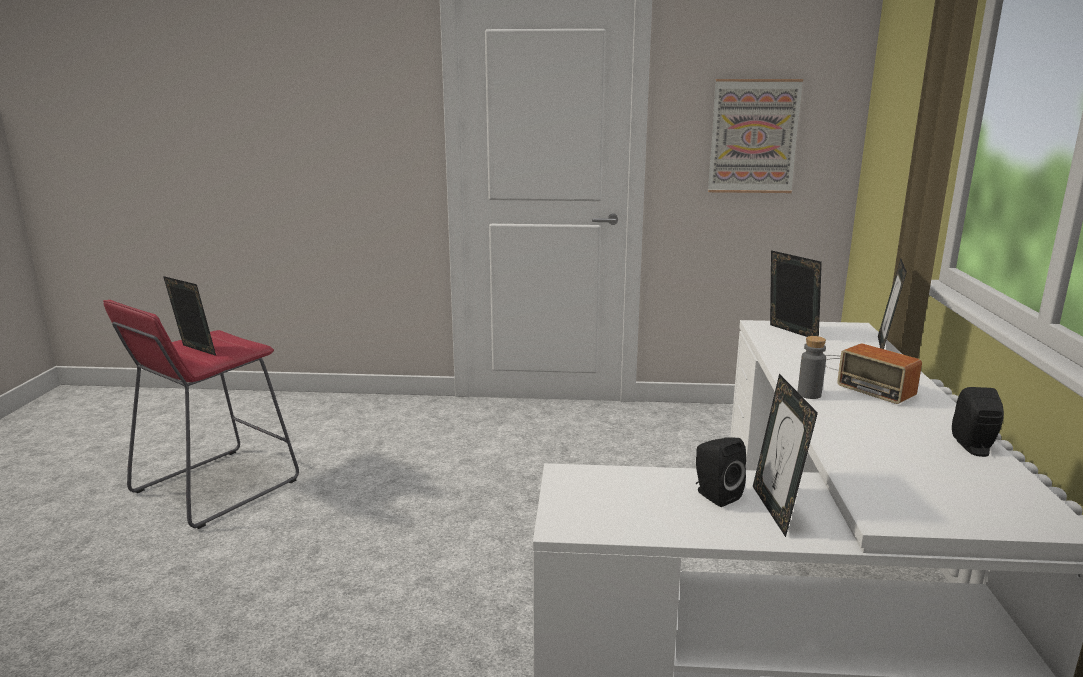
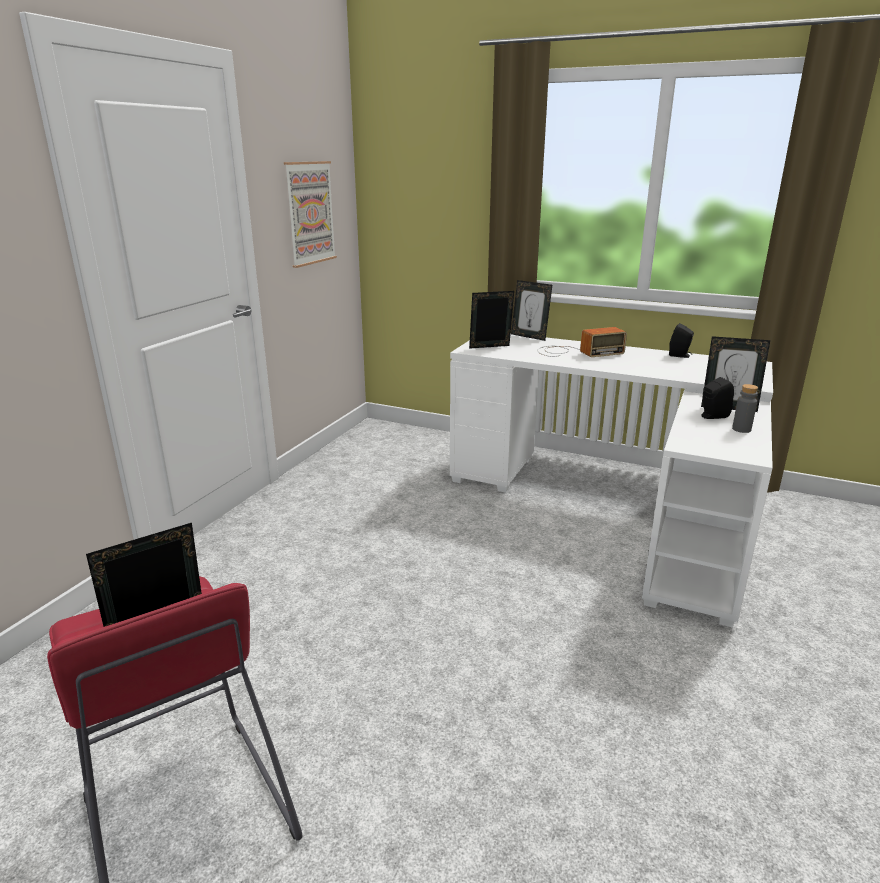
camera: 70 degrees left, 5 degrees up
(809, 394) = (600, 365): grey bottle -> grey bottle (741, 429)

